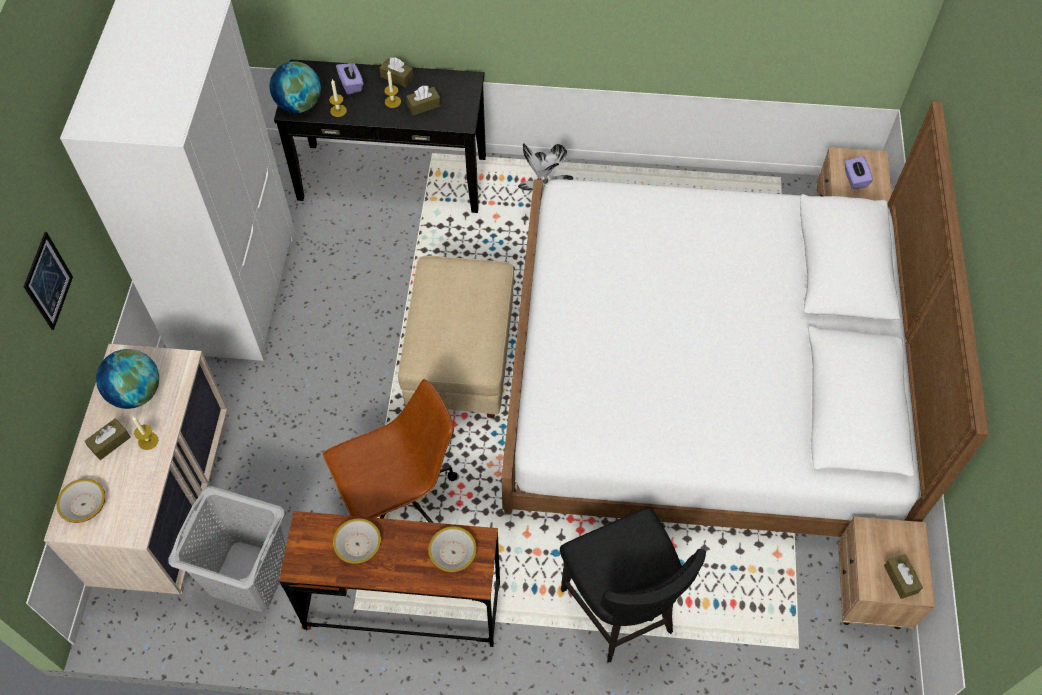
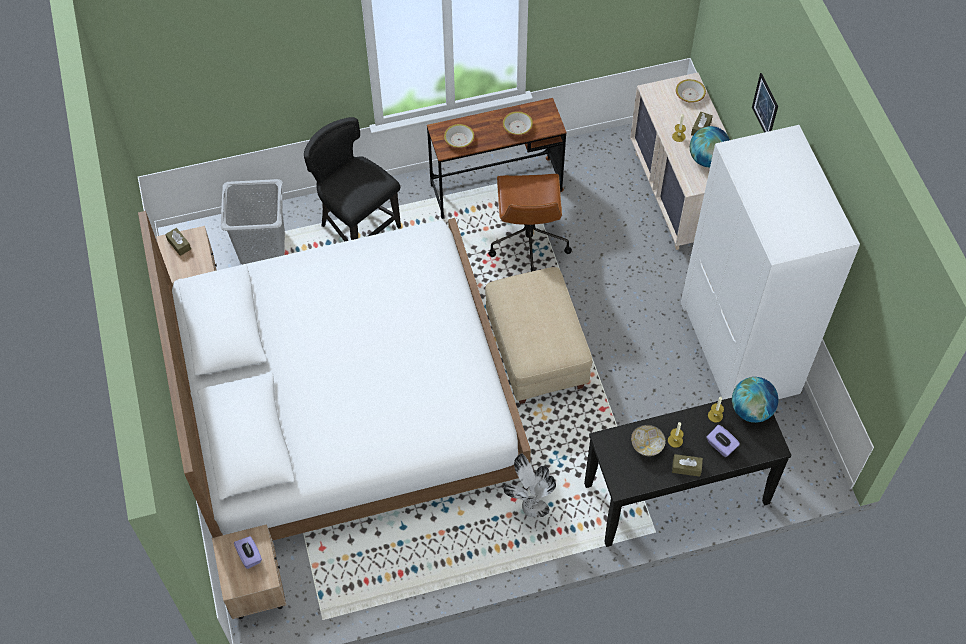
camera: 160 degrees right, 0 degrees up
(250, 576) = (600, 174): grey laundry basket -> grey laundry basket (262, 246)
(401, 503) = (528, 243): brown office chair -> brown office chair turned 45 degrees counterclockwise
(424, 105) = (646, 446): brown tissue box -> bowl

